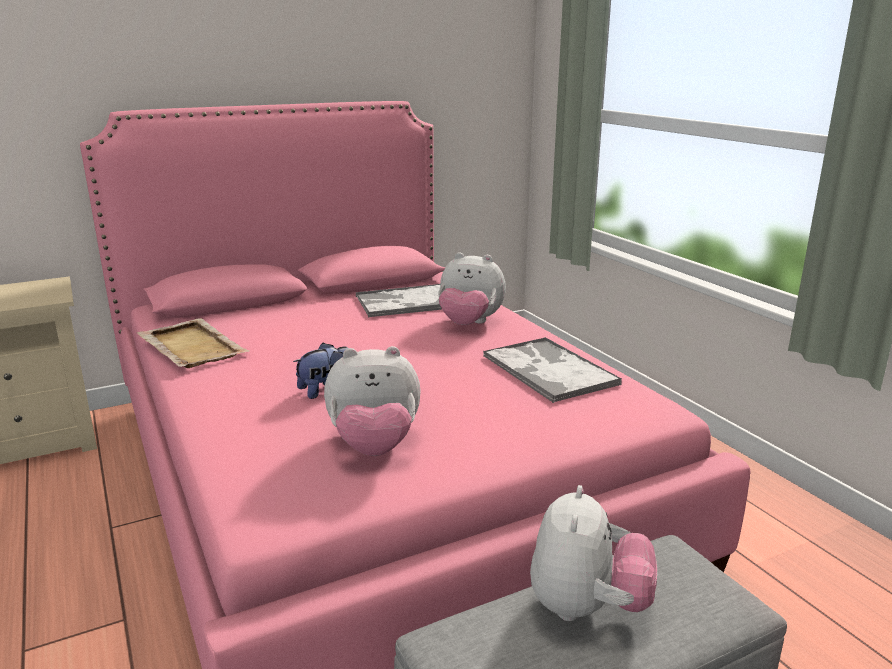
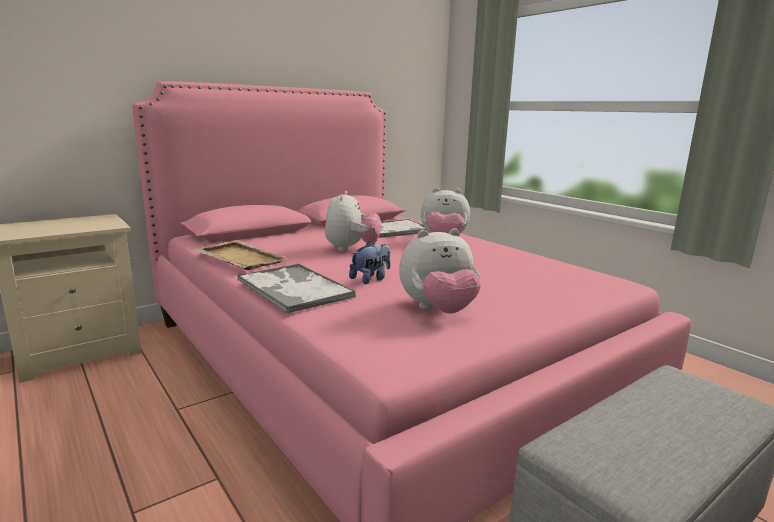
camera: 10 degrees left, 5 degrees down
(548, 370) = (523, 263): tray -> tray (293, 288)
(587, 607) = (651, 414): plush toy -> plush toy (351, 249)

